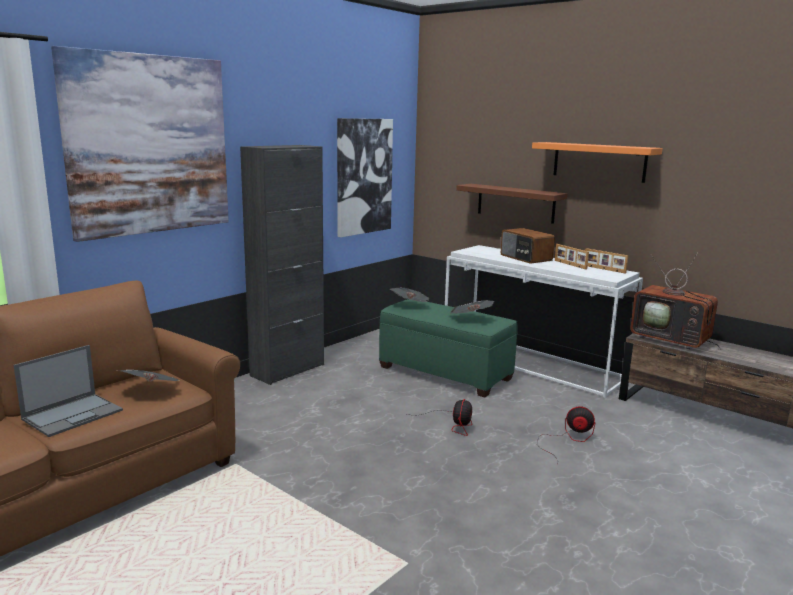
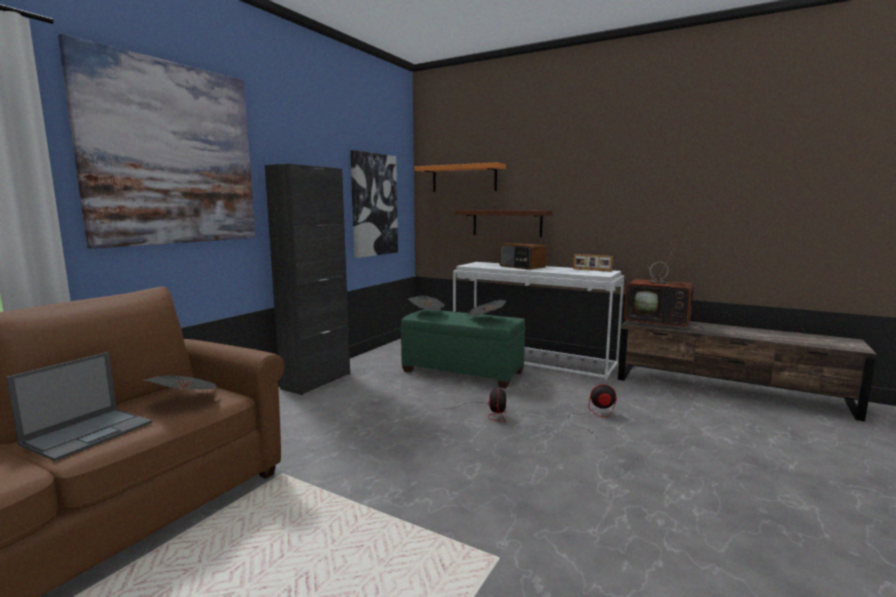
camera: 10 degrees left, 5 degrees down
(569, 265) = (561, 269): picture frame -> none
(599, 161) = (578, 181): orange shelf -> orange shelf (464, 178)

